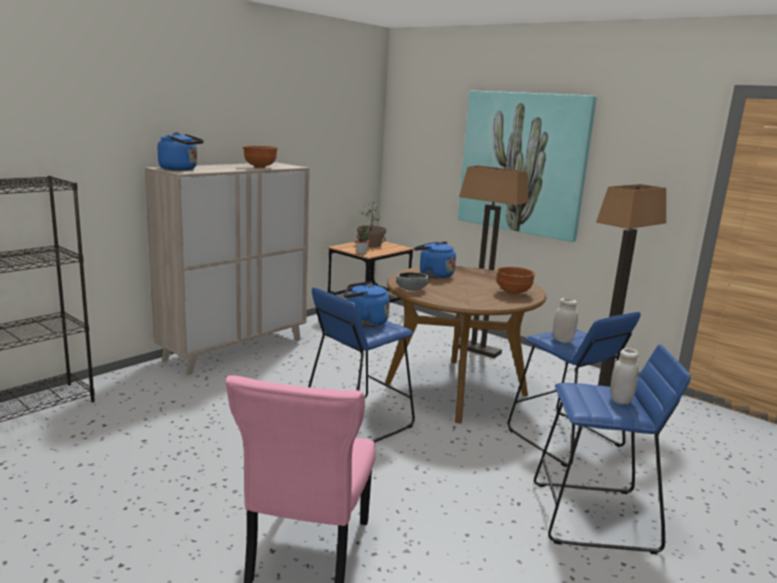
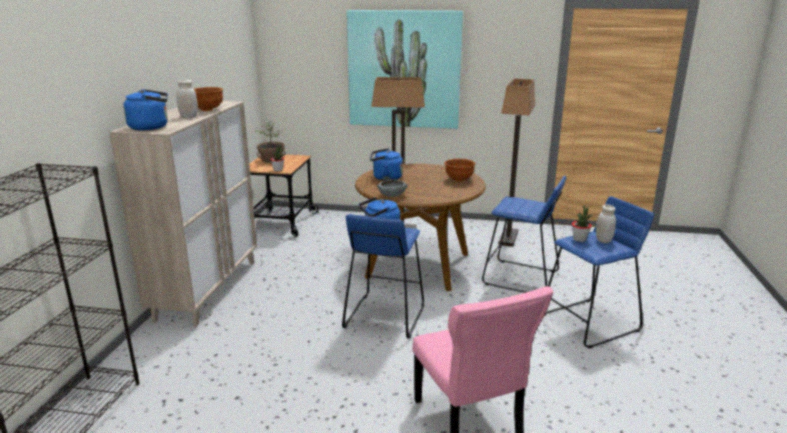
camera: 30 degrees left, 5 degrees up
(562, 340) = (518, 208): white jar -> white jar (189, 116)
(587, 390) = (579, 239): none -> potted plant

